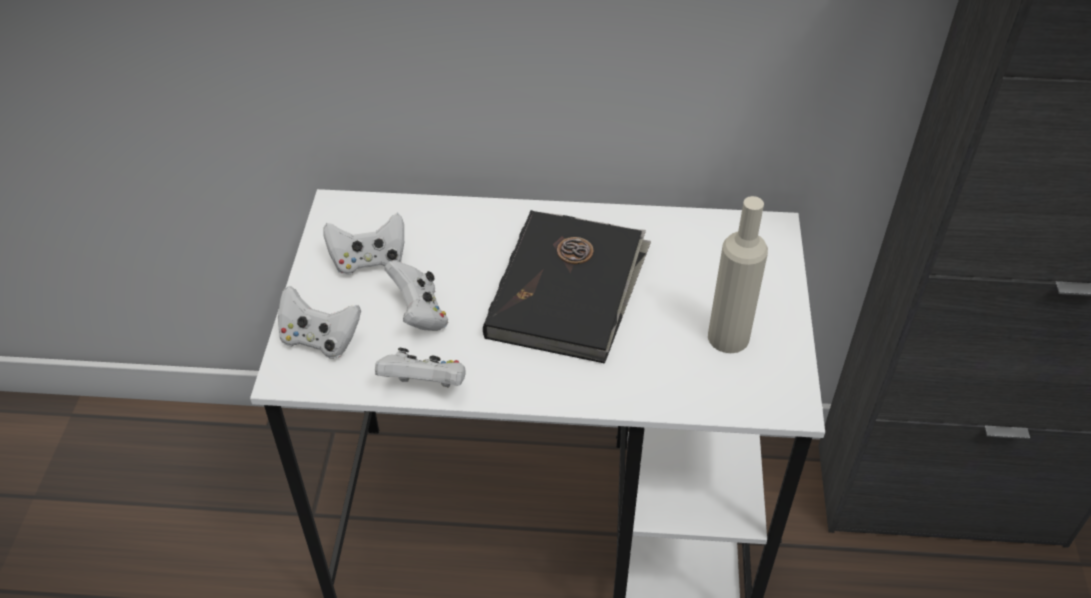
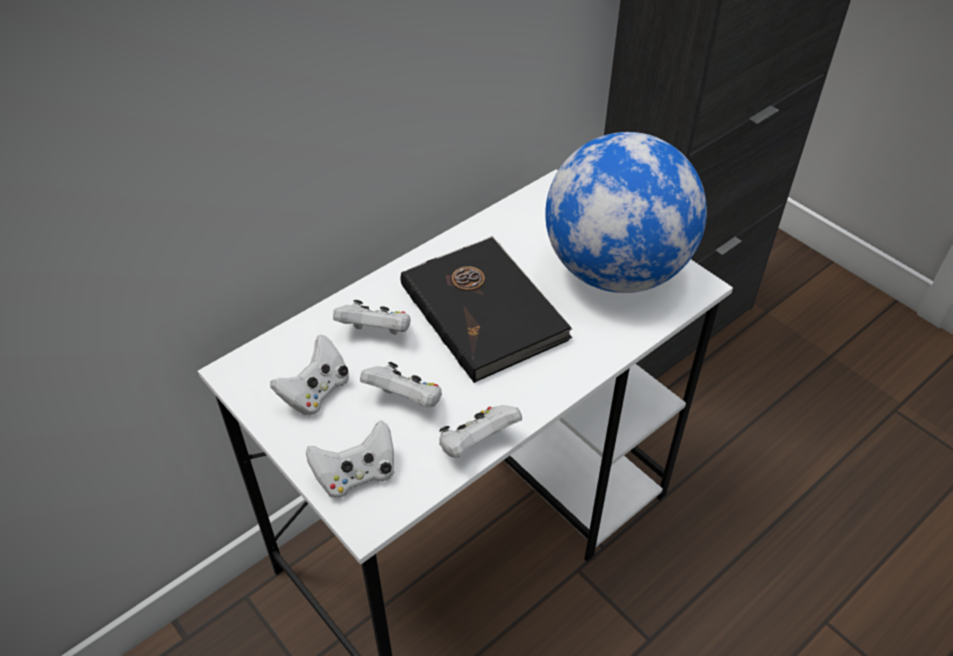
camera: 45 degrees left, 0 degrees up
(465, 247) = (376, 332): none -> white game controller
(728, 337) = (616, 271): beige bottle -> globe

